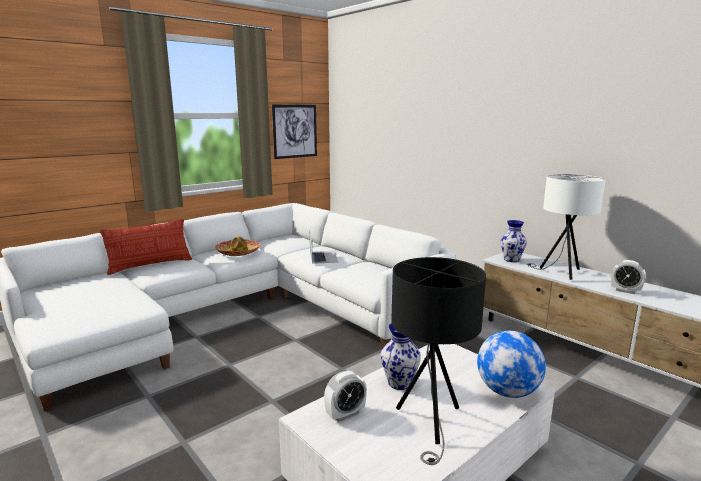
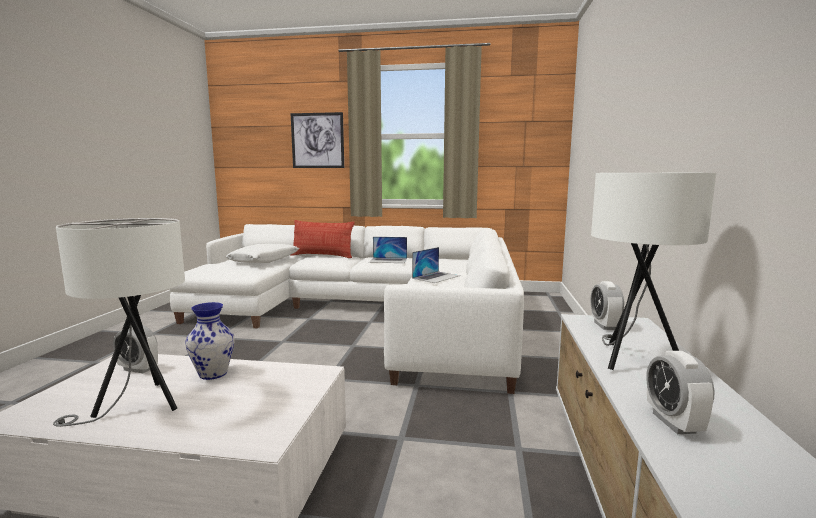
camera: 50 degrees right, 5 degrees down
(103, 289) = (264, 260): none -> white pillow
(238, 252) = (388, 260): hat -> laptop
(295, 131) = (518, 152): picture -> picture (317, 140)
(430, 423) = (137, 406): black table lamp -> white table lamp
(507, 392) = (238, 430): globe -> none
(512, 260) = (604, 325): vase -> alarm clock

